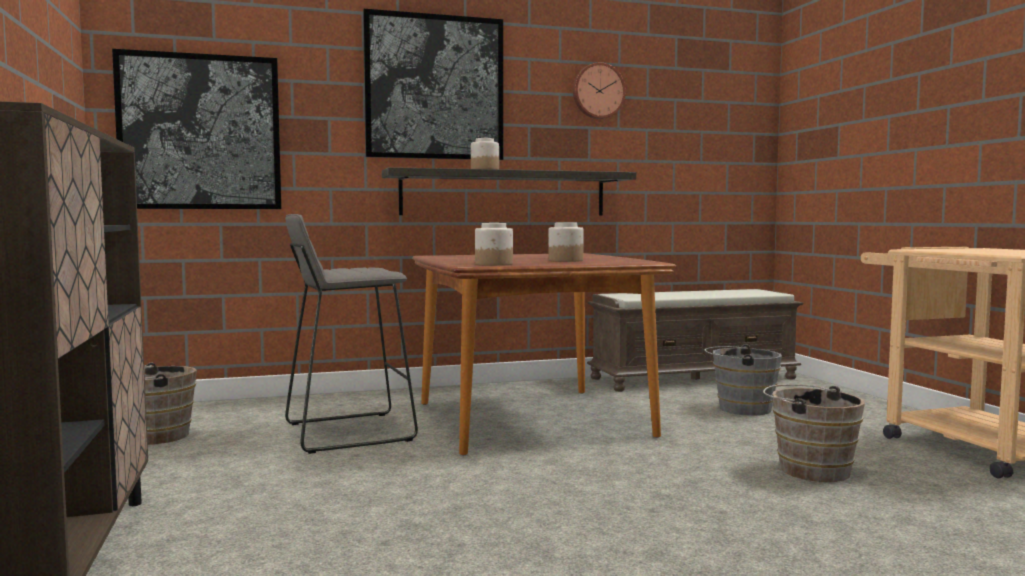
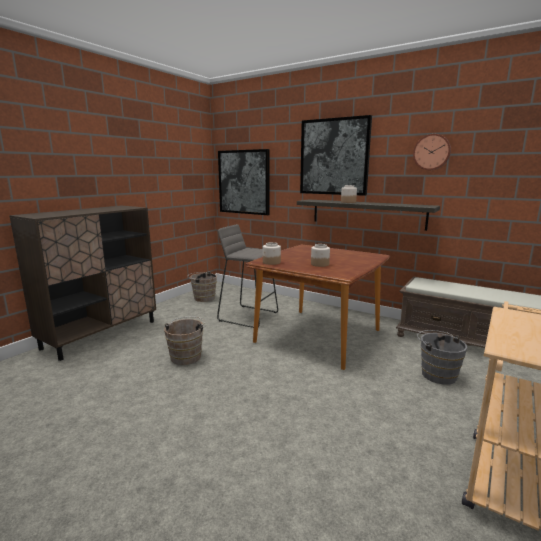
camera: 50 degrees right, 10 degrees up
(809, 469) = (362, 424): brown bucket -> brown bucket (187, 356)

